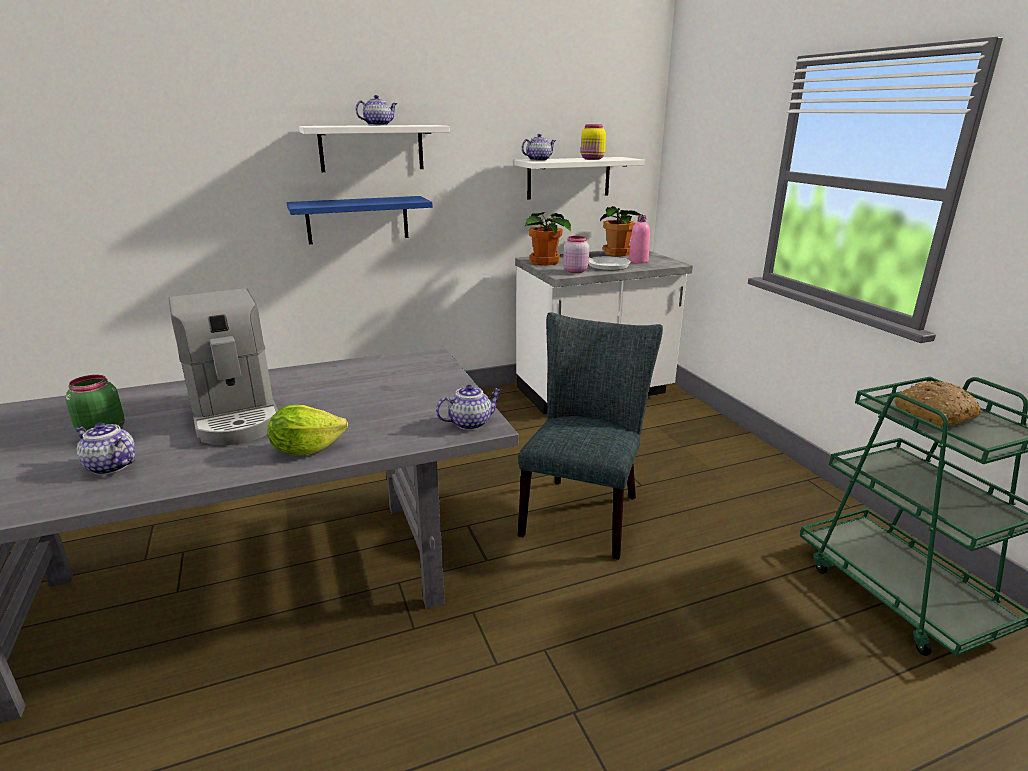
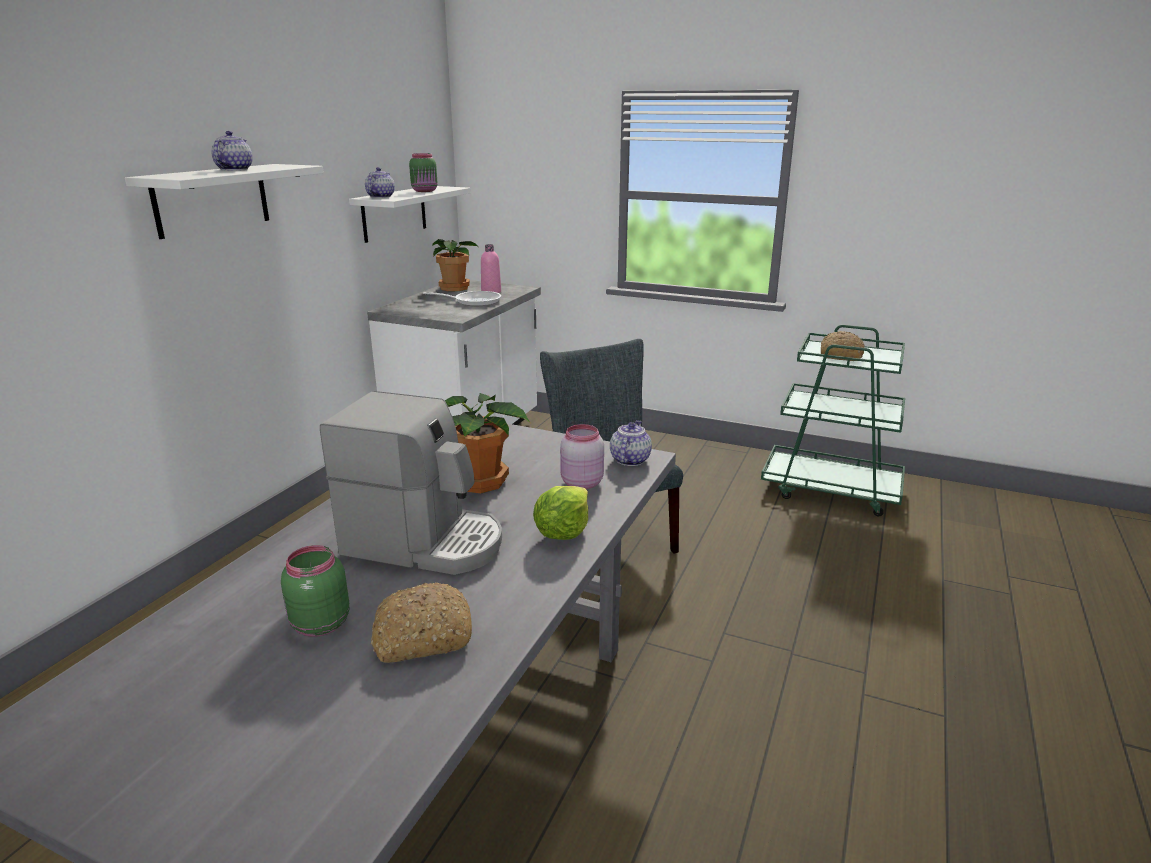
camera: 45 degrees left, 0 degrees up
(110, 466) = (422, 636): teapot -> bread
(357, 220) = (208, 297): blue shelf -> none
(545, 262) = (412, 310): potted plant -> potted plant (482, 482)
(575, 271) = (461, 312): pink jar -> pink jar (580, 483)
(592, 159) = (425, 191): yellow jar -> green jar

